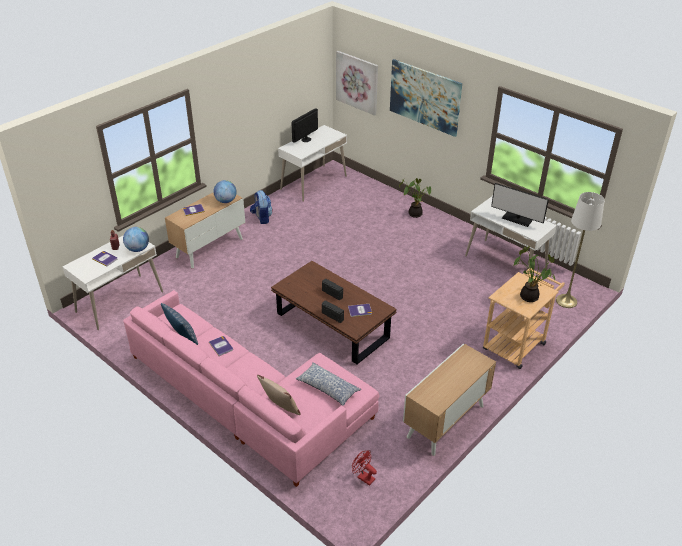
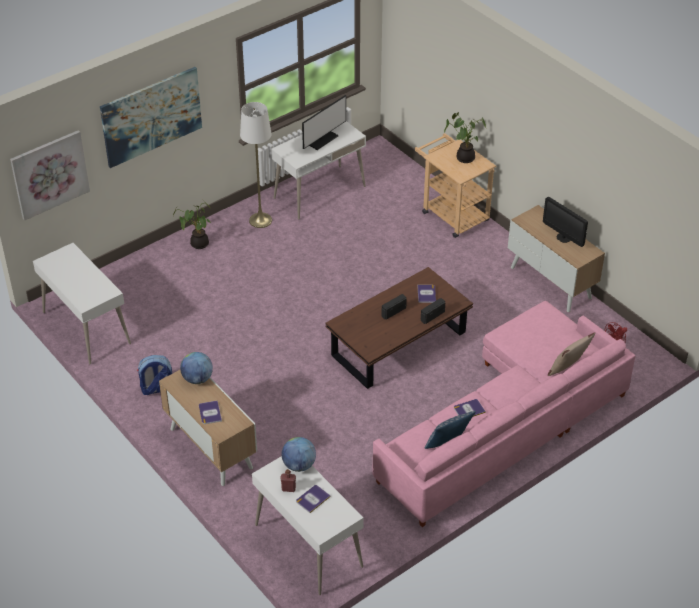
camera: 80 degrees left, 5 degrees up
(306, 139) = (69, 283): monitor -> monitor (563, 238)
(328, 388) = (543, 331): pillow -> none
(566, 301) = (394, 166): white floor lamp -> white floor lamp (260, 220)

